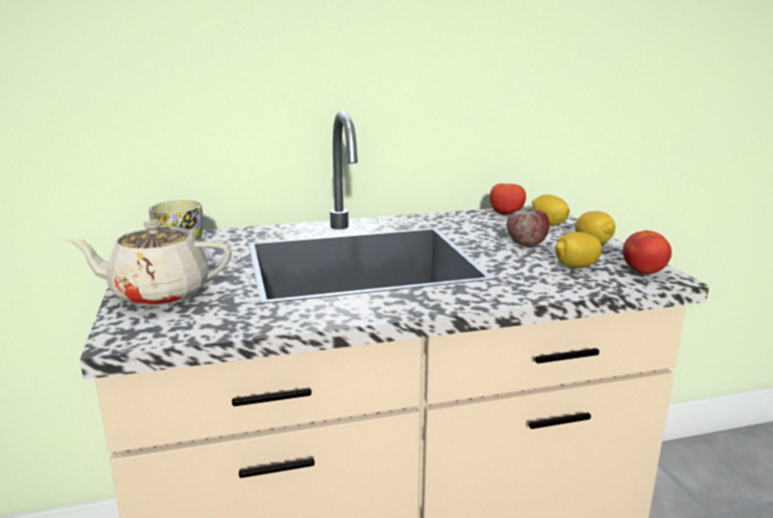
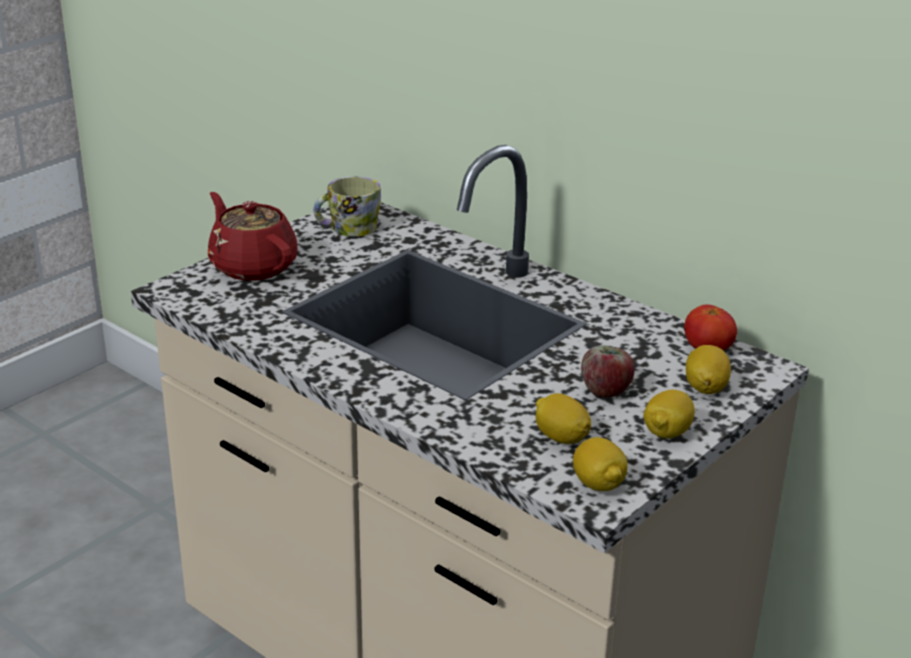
camera: 55 degrees right, 10 degrees up
(158, 294) = (252, 266): beige teapot -> red teapot
(643, 272) = (598, 484): tomato -> lemon

